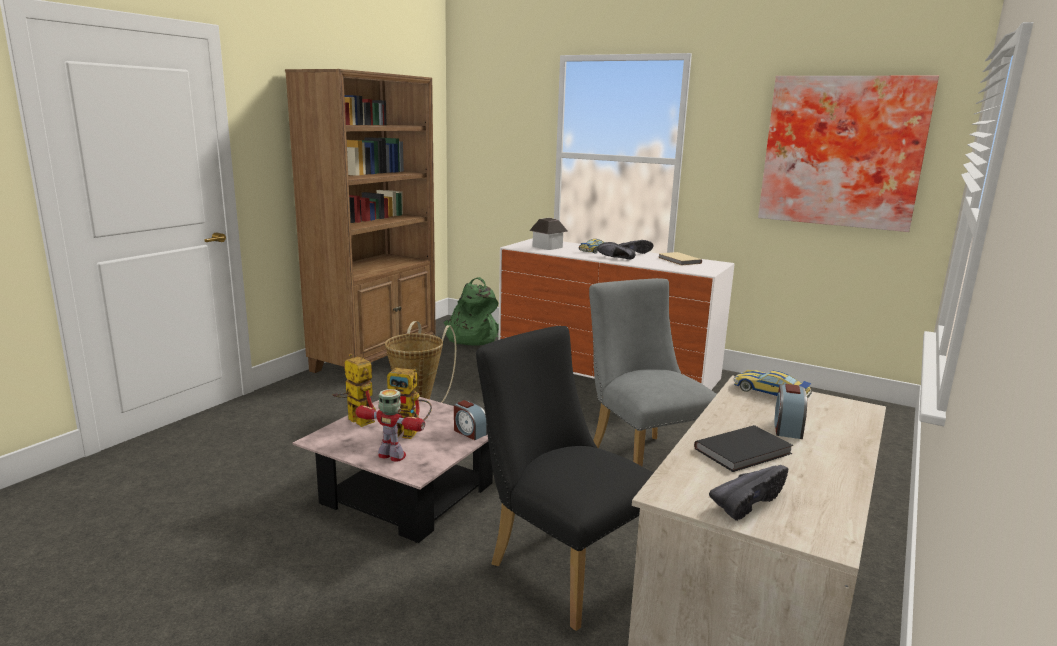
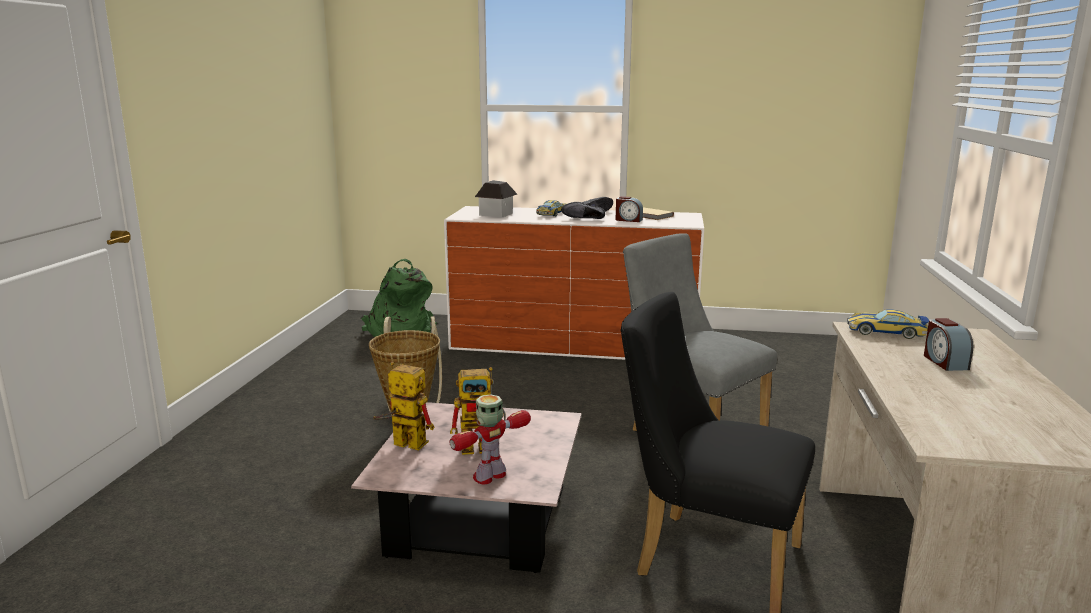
camera: 20 degrees left, 0 degrees up
(375, 359) = (303, 374): brown bookcase -> none
(392, 456) = (490, 476): toy robot -> toy robot turned 45 degrees counterclockwise
(469, 432) = (548, 432): alarm clock -> alarm clock (628, 220)
(745, 451) = (943, 390): black book -> none
(746, 501) = (1007, 435): black shoe -> none
(842, 152) = (796, 91): picture -> none

